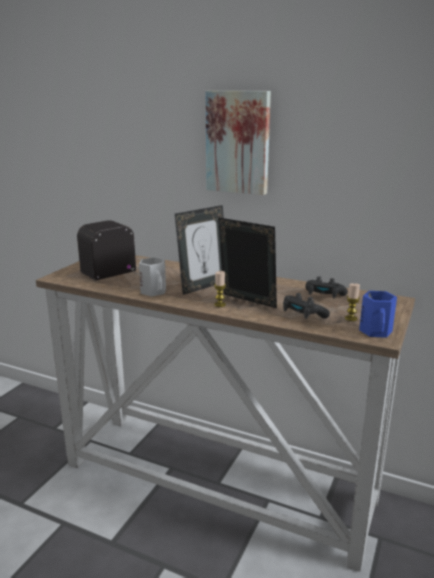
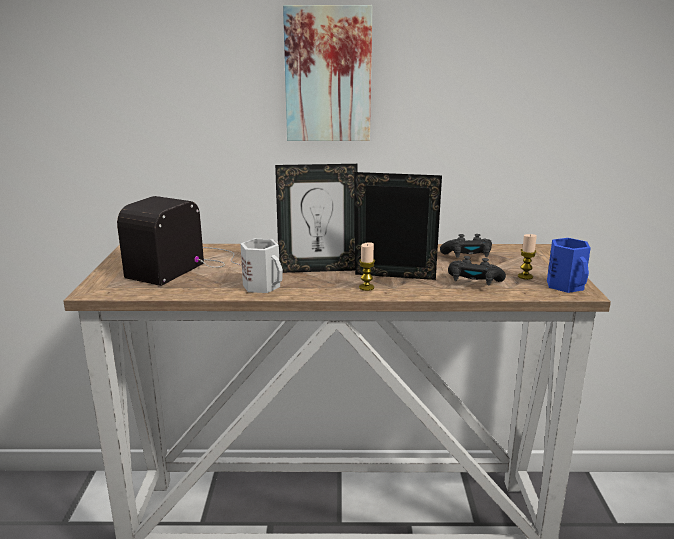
camera: 25 degrees left, 0 degrees up
(203, 286) = (318, 269): picture frame -> picture frame turned 60 degrees clockwise

